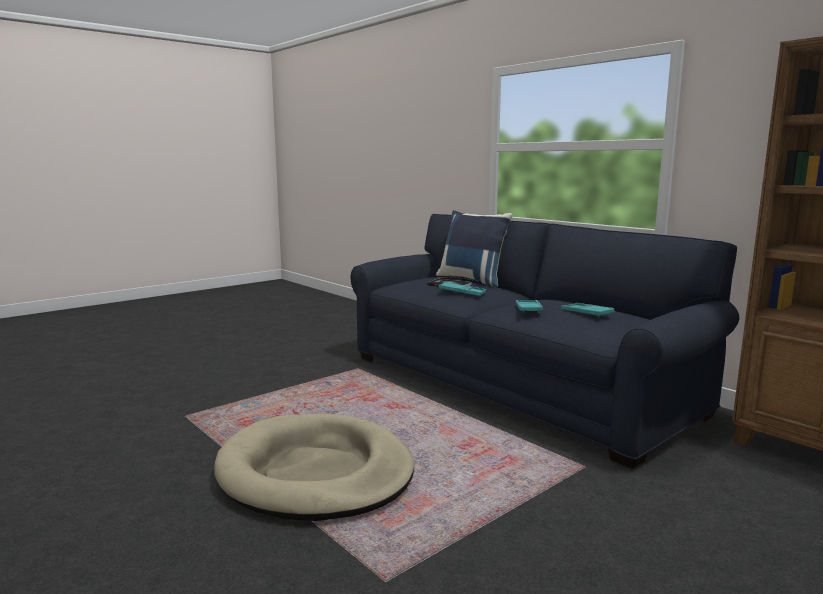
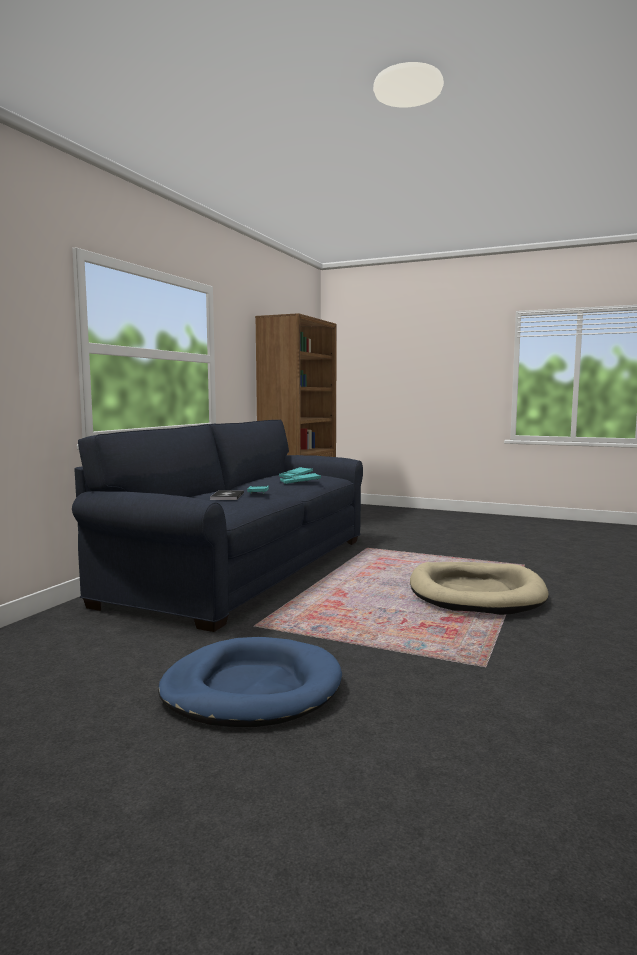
camera: 115 degrees left, 5 degrees down
(270, 357) = (251, 689): none -> blue dog bed
(472, 280) = (189, 495): blue pillow -> none

